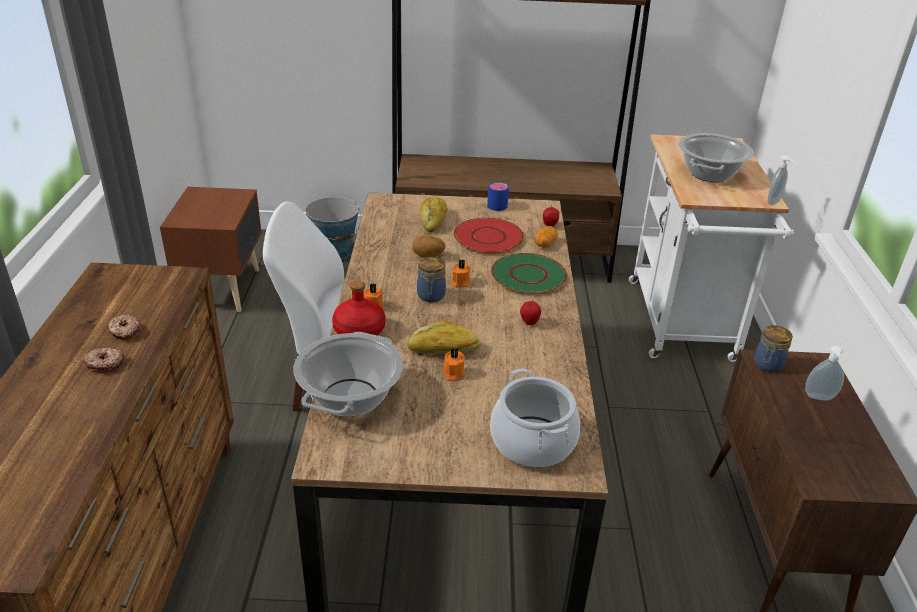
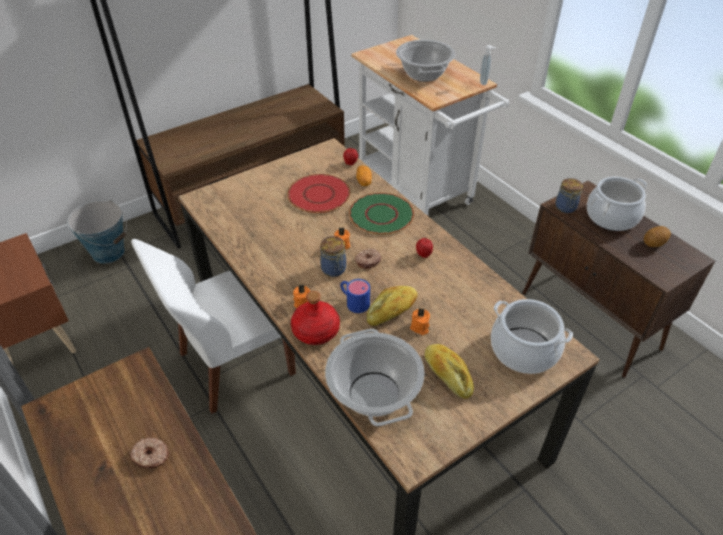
camera: 35 degrees left, 10 degrees up
(105, 364) = (172, 500): donut -> donut (367, 261)
(428, 257) = (294, 235): potato -> potato (654, 244)
(433, 220) = (261, 199): bread -> bread (447, 375)
(495, 203) = (292, 161): blue mug -> blue mug (354, 301)
(819, 398) = (611, 217): soap dispenser -> cooking pot

